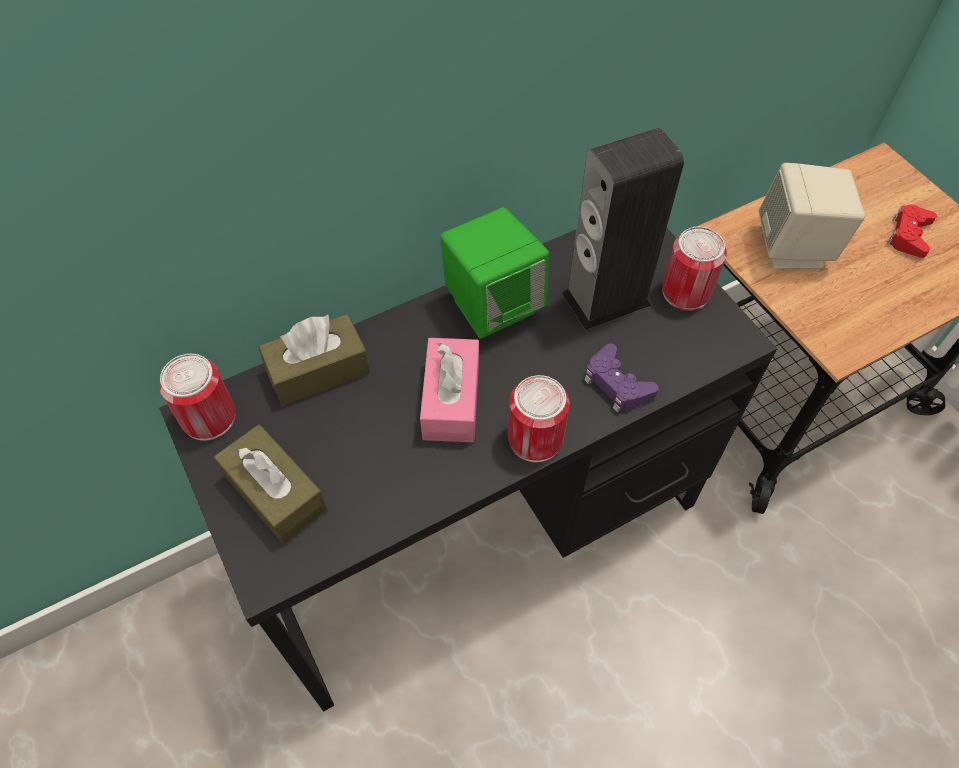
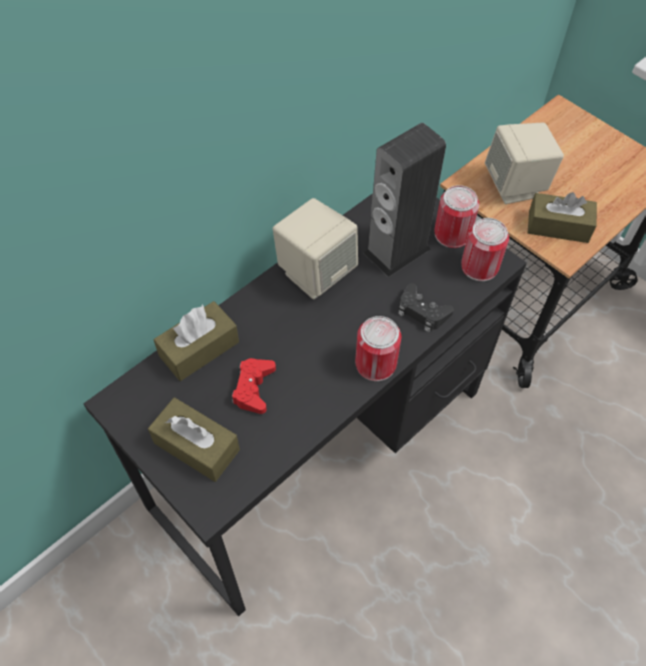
camera: 15 degrees left, 0 degrees up
(209, 417) = (125, 402): can -> can (479, 266)
(451, 400) = (306, 349): pink tissue box -> none
(493, 306) = (316, 272): green speaker -> beige speaker
(616, 384) = (422, 312): purple game controller -> black game controller
(839, 311) = (558, 226): none -> brown tissue box
(909, 235) = (592, 161): red game controller -> red game controller (253, 388)

